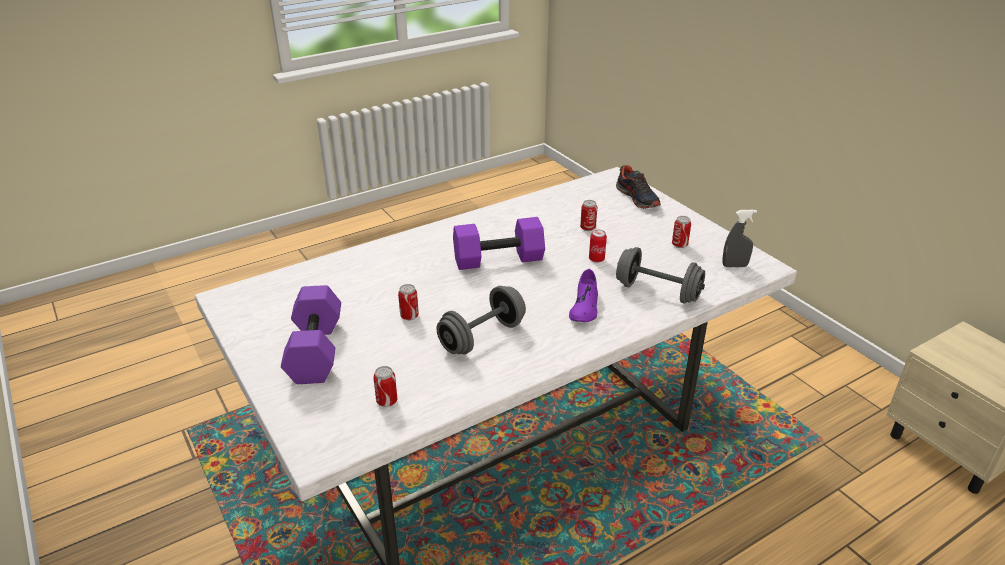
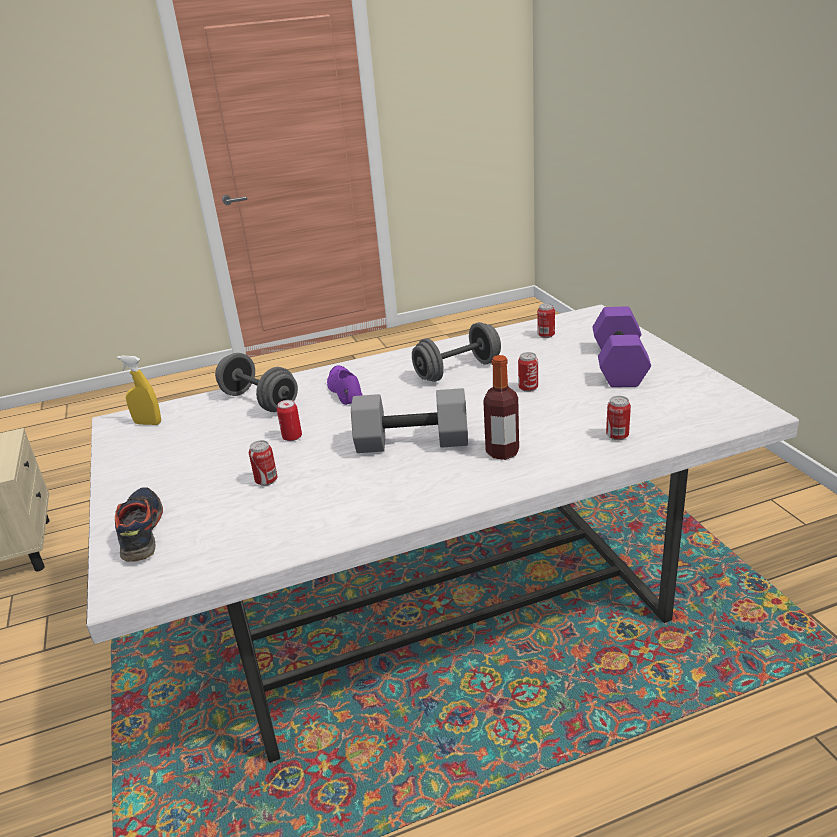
camera: 165 degrees left, 5 degrees down
(428, 255) = (502, 452): none -> bottle
(499, 258) = (411, 443): purple dumbbell -> grey dumbbell
(584, 307) = (345, 390): purple shoe -> purple shoe turned 45 degrees counterclockwise
(679, 245) = (175, 450): can -> can (617, 436)
(734, 266) = (148, 423): grey spray bottle -> yellow spray bottle

